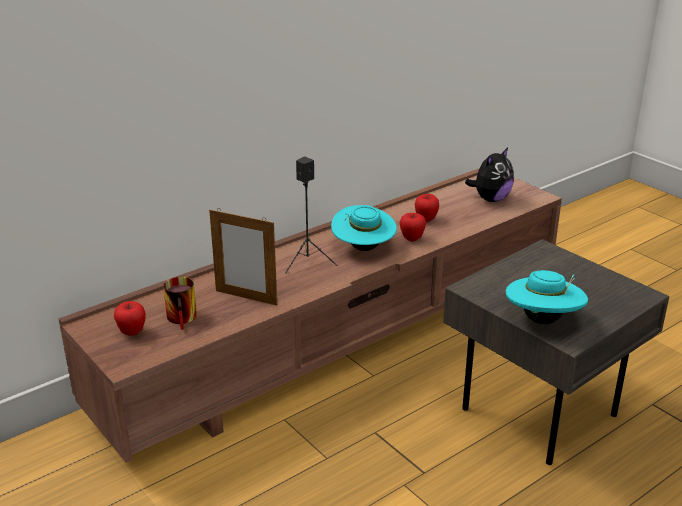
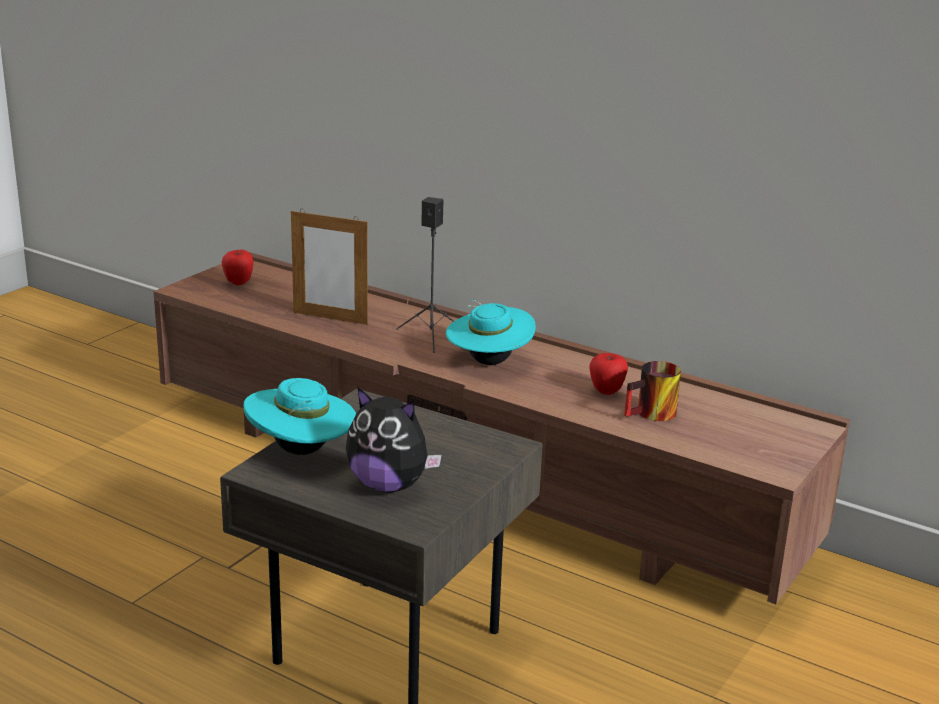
camera: 70 degrees right, 5 degrees down
(184, 318) = (274, 298): mug -> mug (653, 415)
(246, 297) = (330, 318): picture frame -> picture frame turned 75 degrees counterclockwise
(412, 239) = (539, 387): apple -> none
(490, 199) = (723, 431): plush toy -> plush toy (389, 485)

